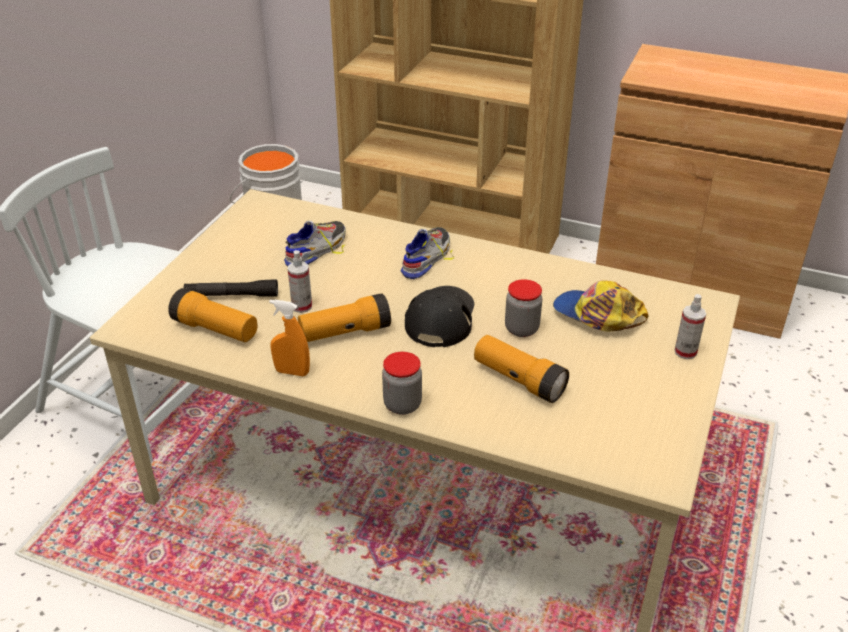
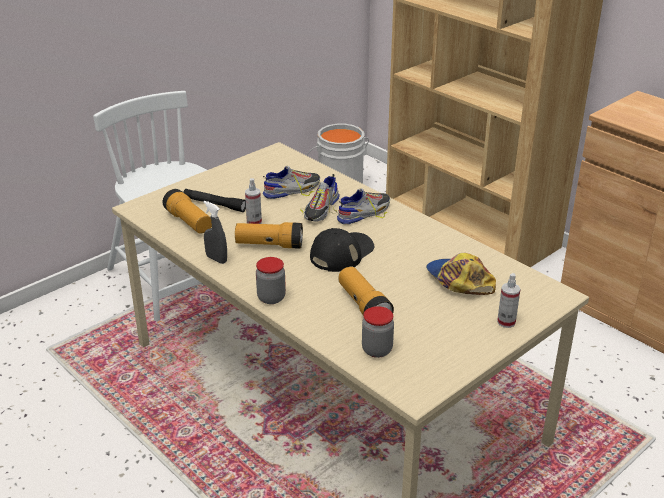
camera: 25 degrees right, 5 degrees down
(292, 372) = (216, 259): orange spray bottle -> grey spray bottle
(372, 266) = (321, 209): none -> shoe
(521, 329) = (394, 274): jar -> jar (377, 350)

